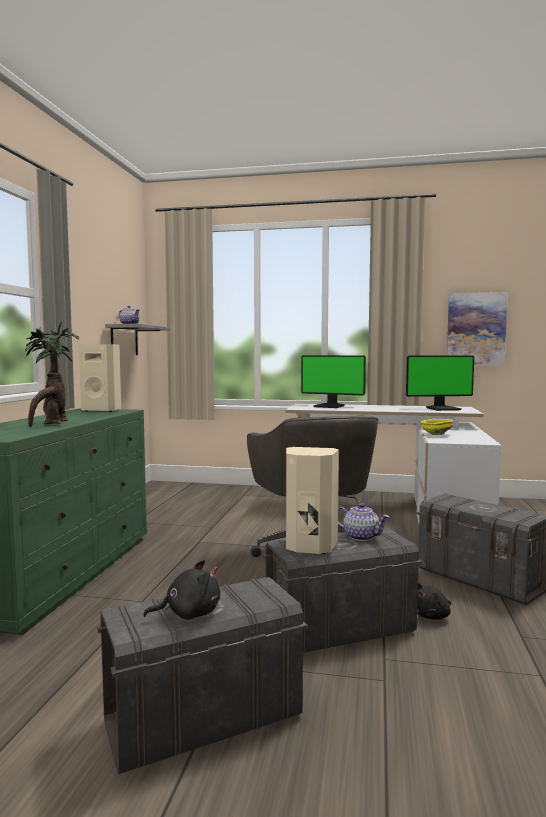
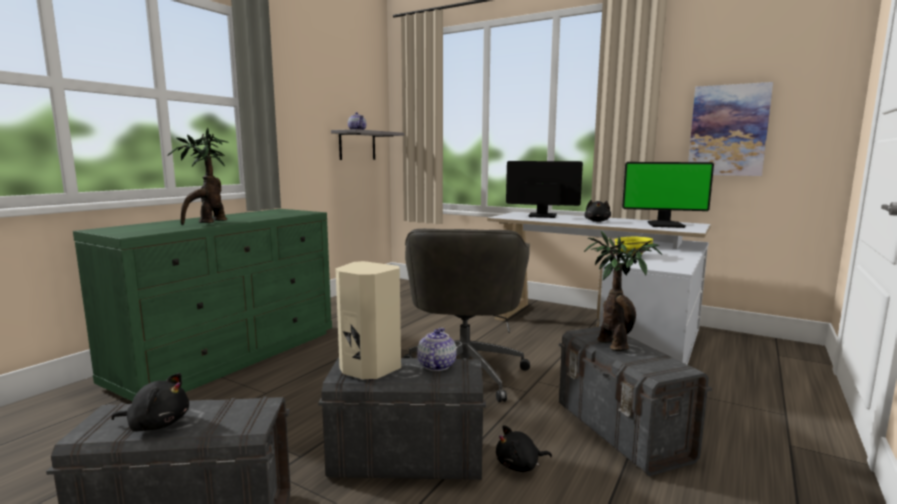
camera: 20 degrees right, 5 degrees up
(102, 410) = (290, 211): beige speaker -> none
(330, 406) = (542, 216): monitor -> monitor turned 150 degrees clockwise
(360, 537) = (436, 365): teapot -> teapot turned 135 degrees counterclockwise
(385, 408) = (597, 221): none -> black plush toy
(467, 505) = (612, 344): none -> potted plant

